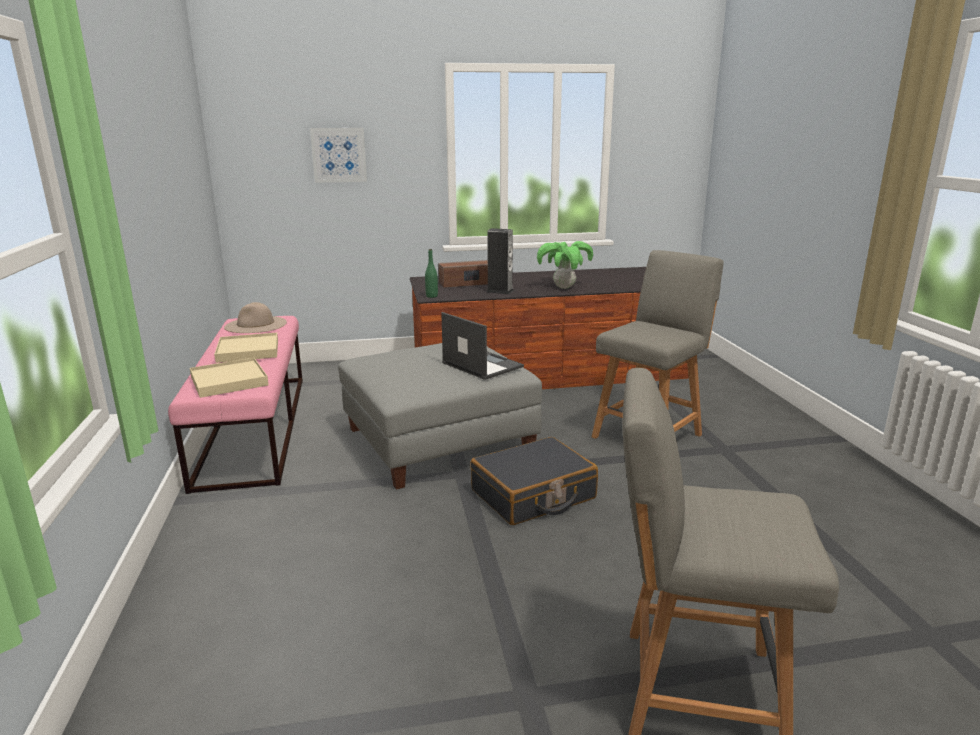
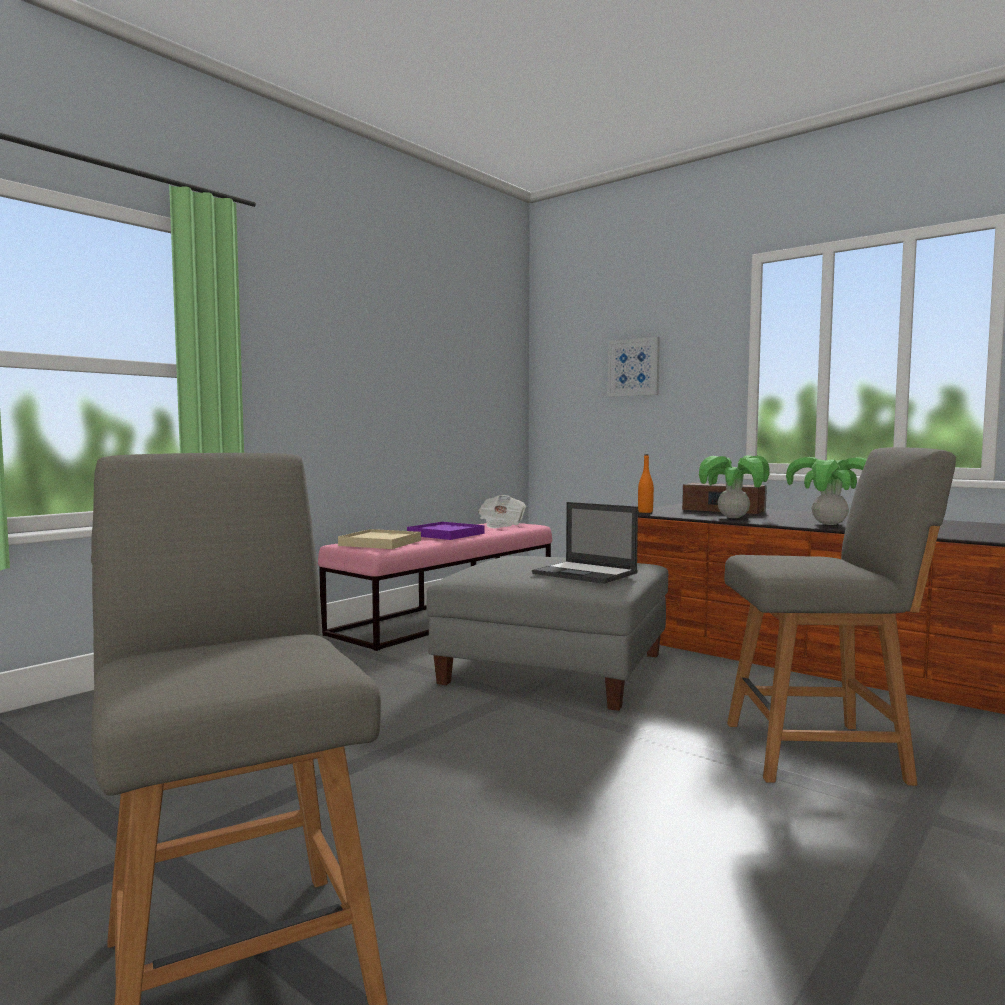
camera: 50 degrees right, 15 degrees down
(248, 351) = (446, 534): beige tray -> purple tray
(255, 325) = (501, 525): beige hat -> newspaper
(431, 296) = (645, 512): green bottle -> orange bottle
(481, 364) = (586, 573): laptop -> laptop turned 120 degrees clockwise
(500, 291) = (733, 517): speaker -> potted plant
(533, 495) = (533, 737): black suitcase -> none

